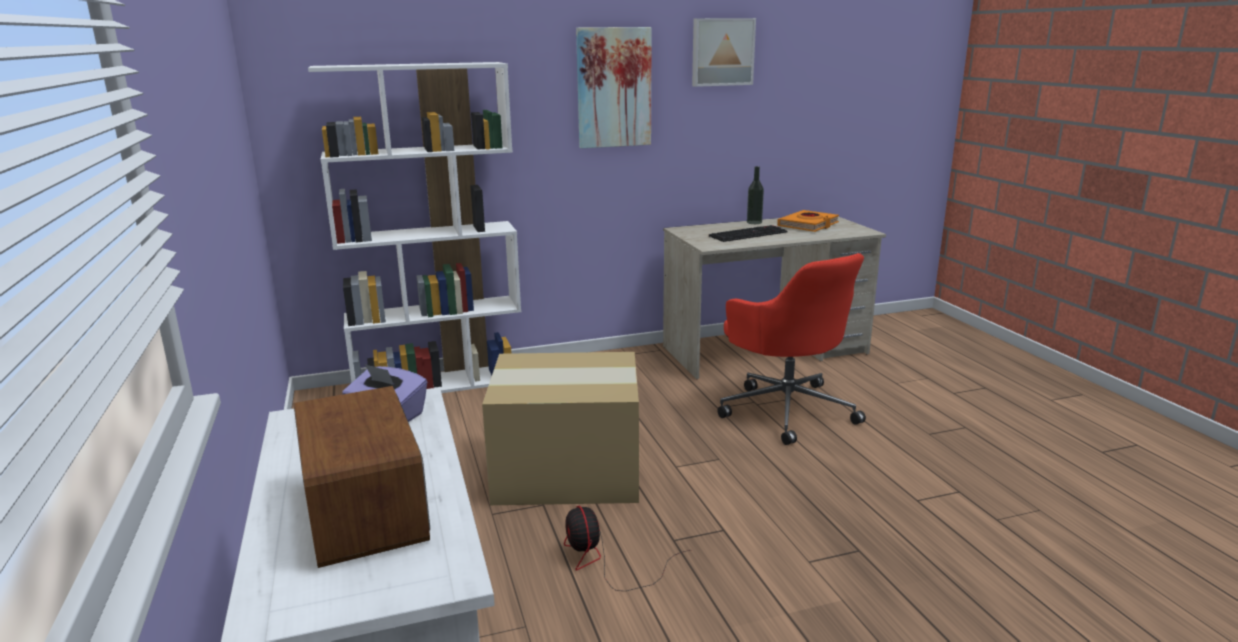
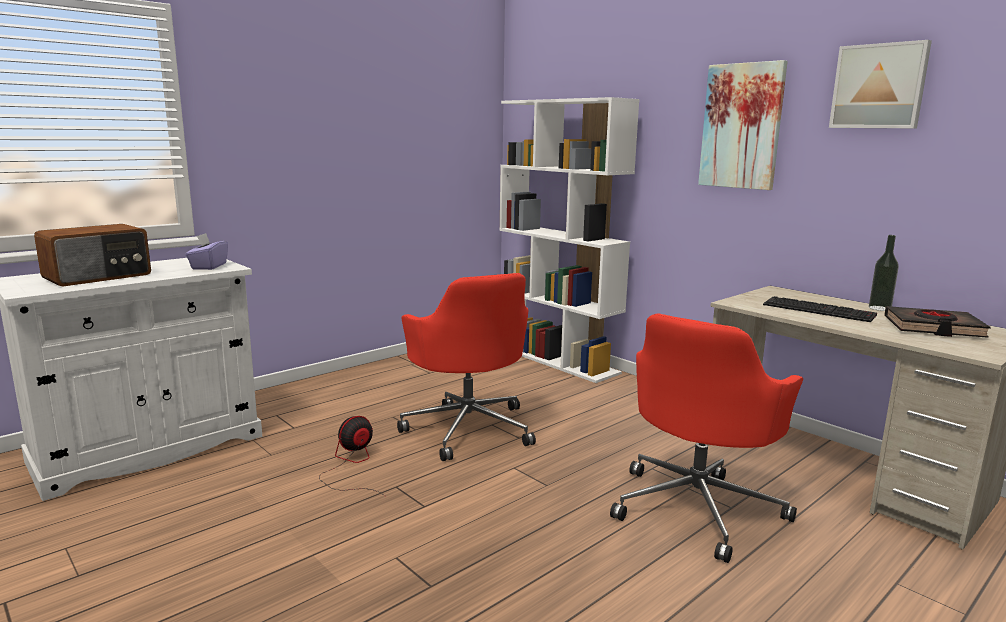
camera: 65 degrees right, 5 degrees down
(569, 471) = (468, 428): cardboard box -> red office chair
(808, 225) = (933, 328): orange book -> black book

